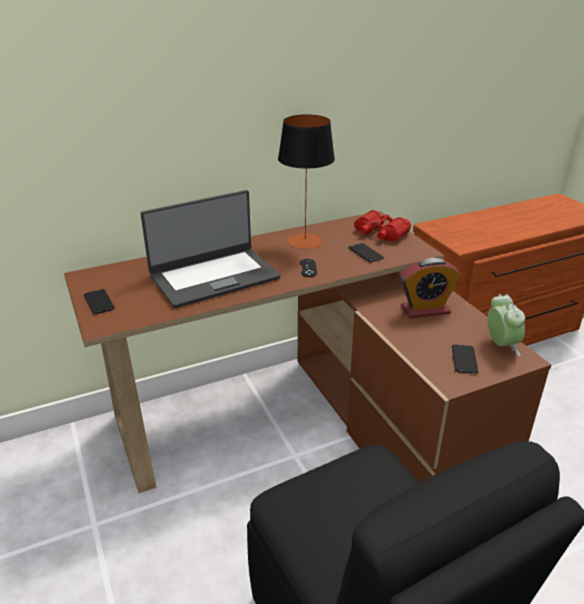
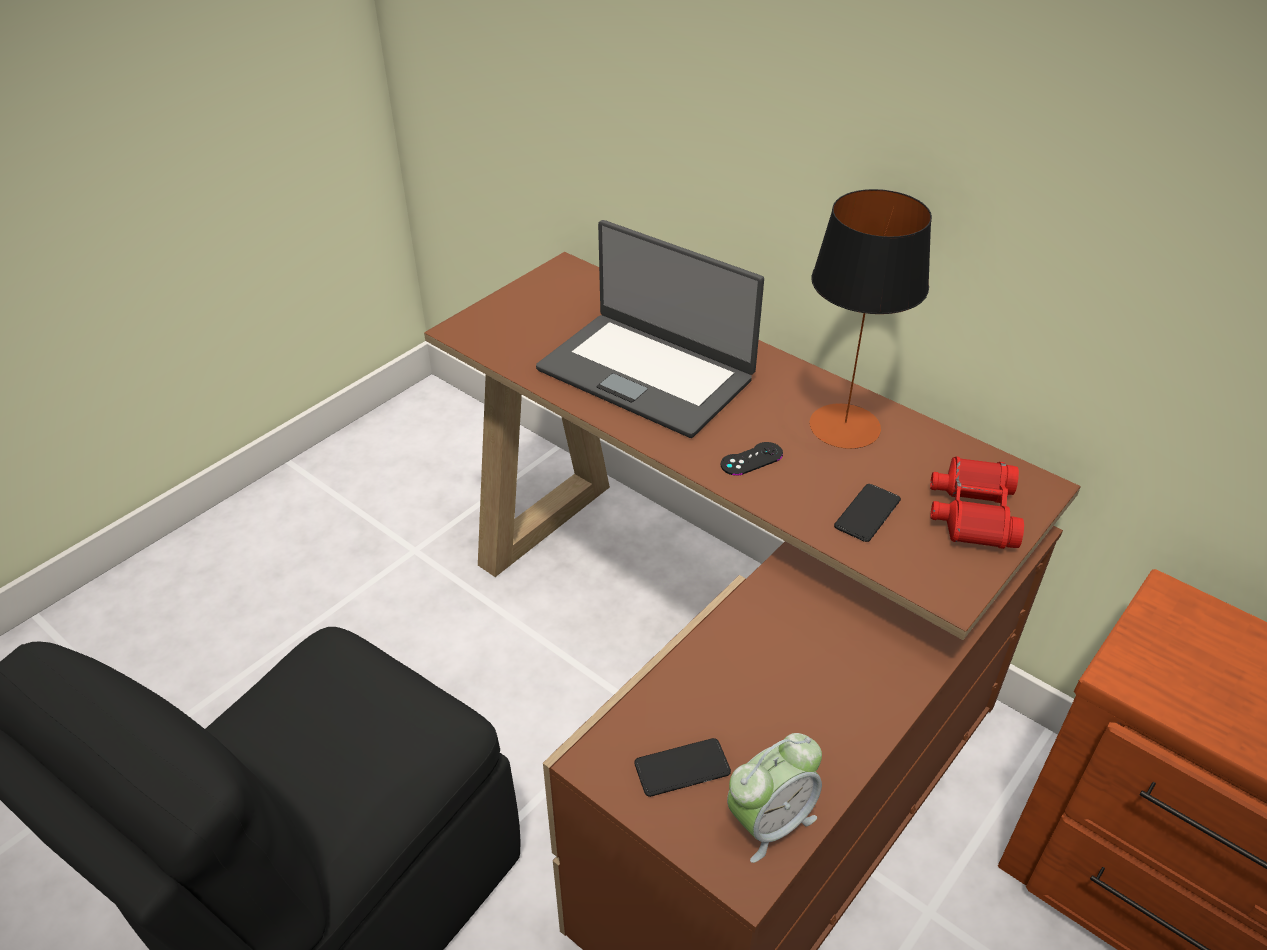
camera: 65 degrees right, 10 degrees up
(99, 302) = (512, 306): phone -> none
(425, 310) = (816, 673): alarm clock -> none

